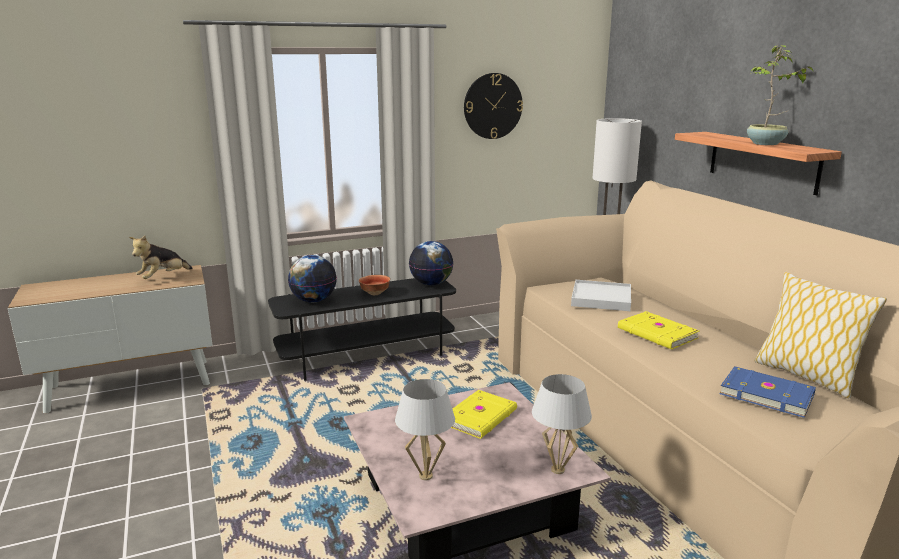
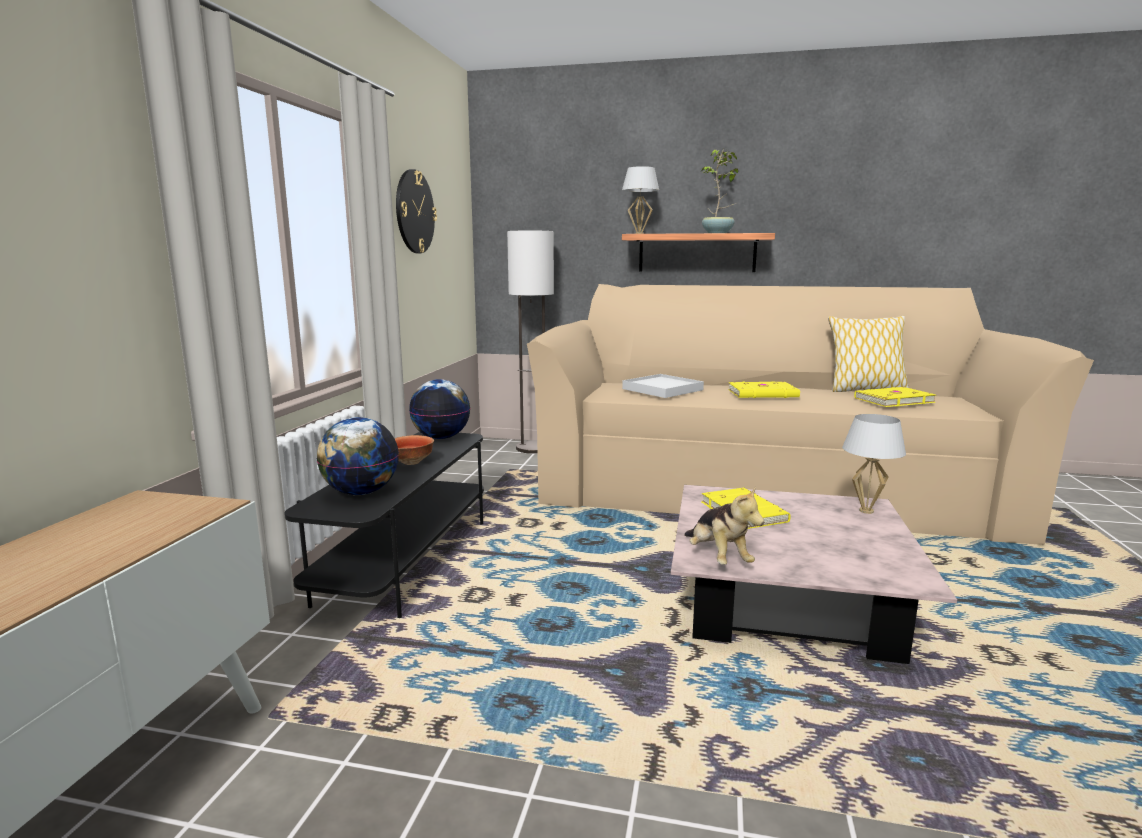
camera: 55 degrees left, 5 degrees down
(163, 278) = (129, 523): plush toy -> plush toy (718, 558)
(425, 476) = (845, 562): white table lamp -> white table lamp (639, 233)
(766, 394) = (892, 400): blue book -> yellow book

